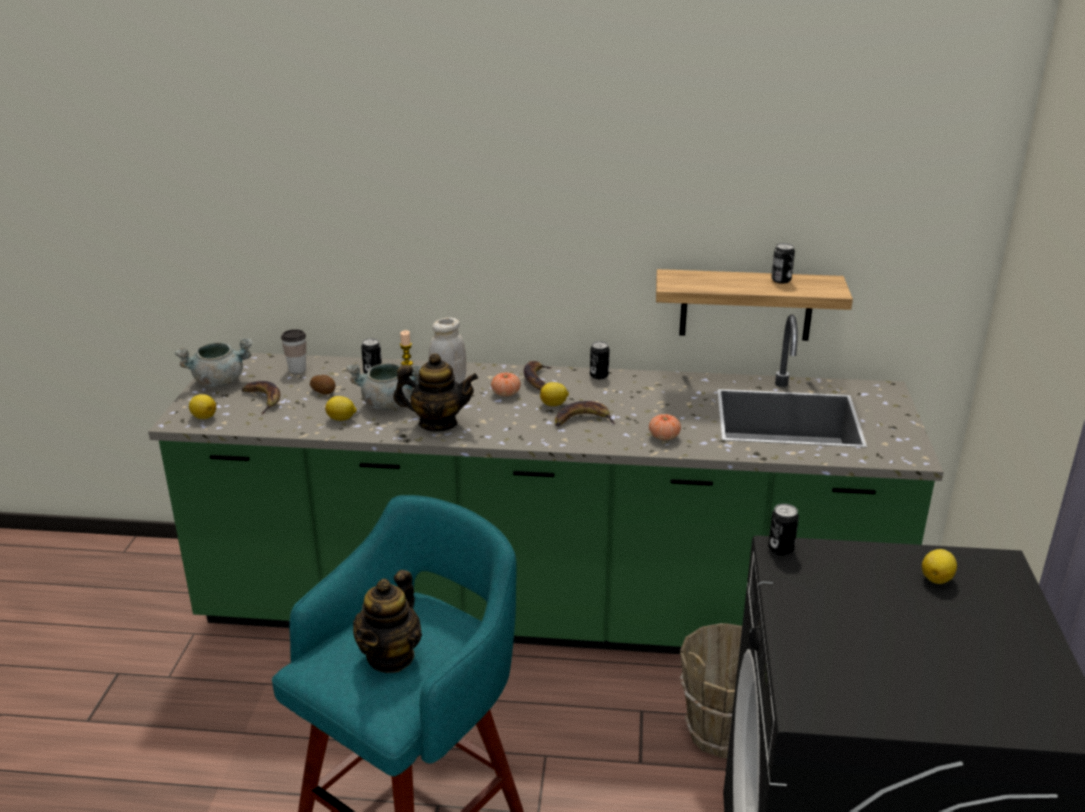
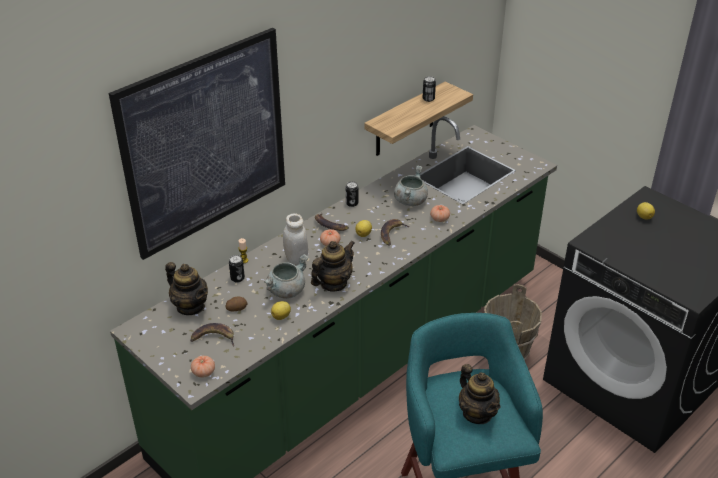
camera: 50 degrees left, 10 degrees up
(204, 417) = (203, 372): lemon -> tomato
(219, 381) = (161, 346): grey cooking pot -> grey cooking pot (410, 201)
(297, 369) = (190, 306): cup -> teapot
(373, 173) = (205, 143): none -> picture
(780, 549) = (586, 241): can -> none

